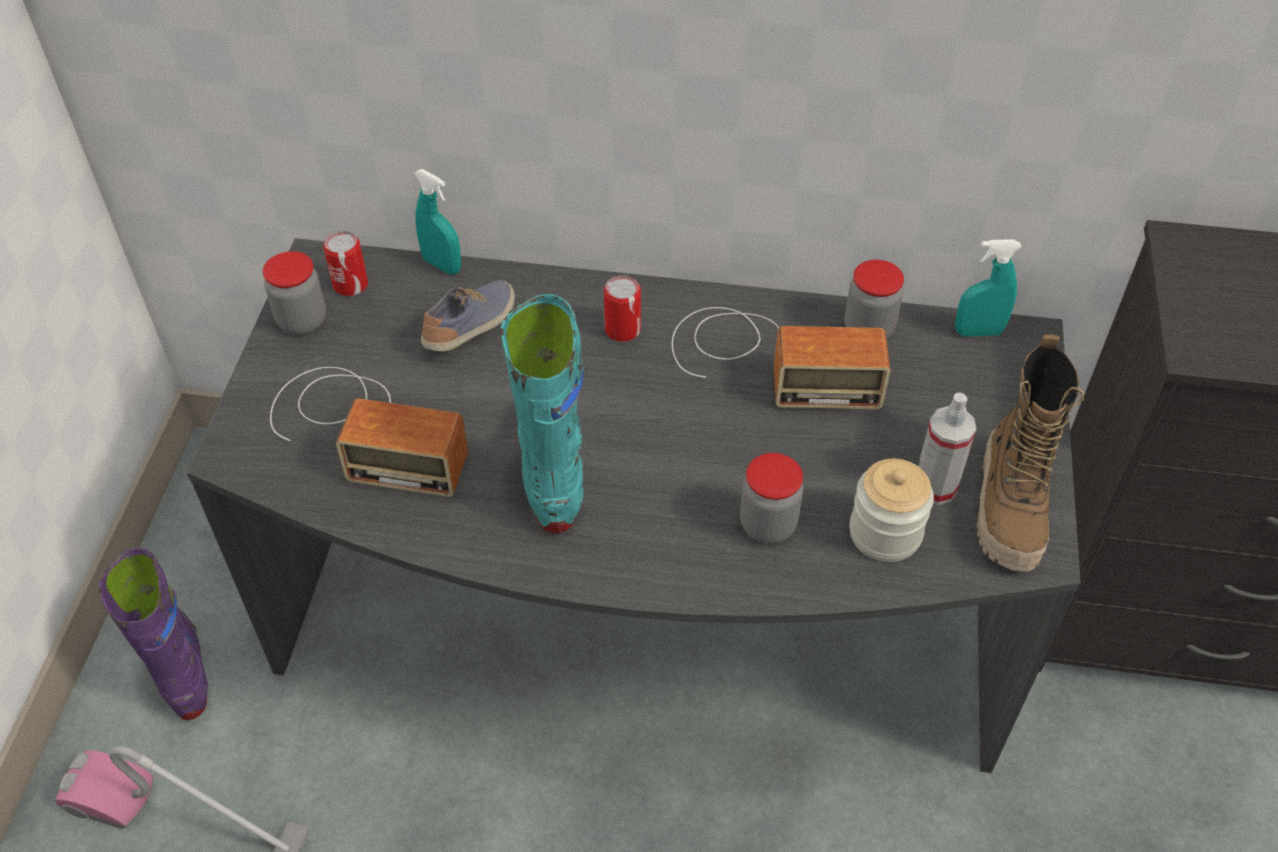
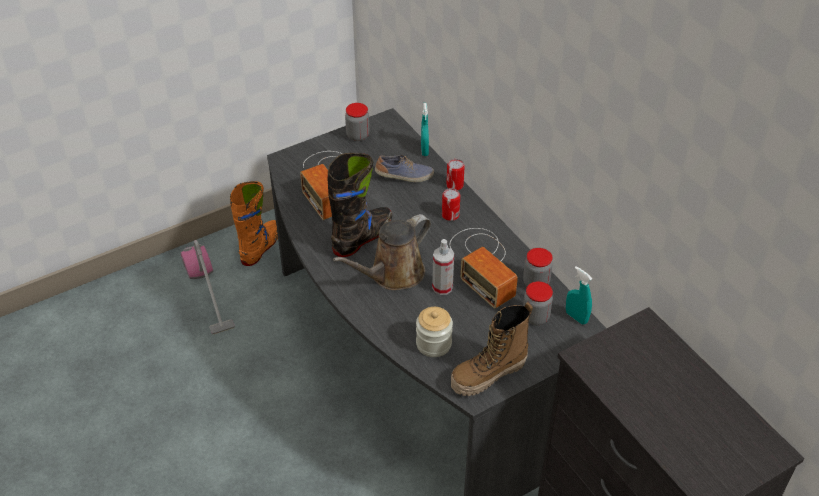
camera: 50 degrees right, 5 degrees down
(181, 667) = (260, 247): purple boot -> orange boot
(350, 285) = (387, 135): can -> can (454, 185)
(552, 470) = (362, 238): turquoise boot -> black boot
(679, 485) = (393, 274): none -> brown watering can
(768, 525) = (401, 309): jar -> jar (535, 317)
(935, 487) = (473, 347): spray bottle -> spray bottle (442, 287)

